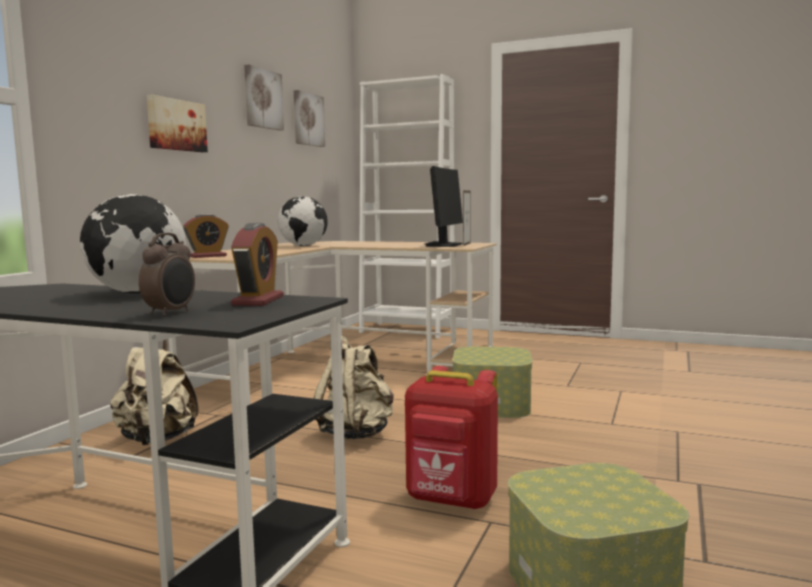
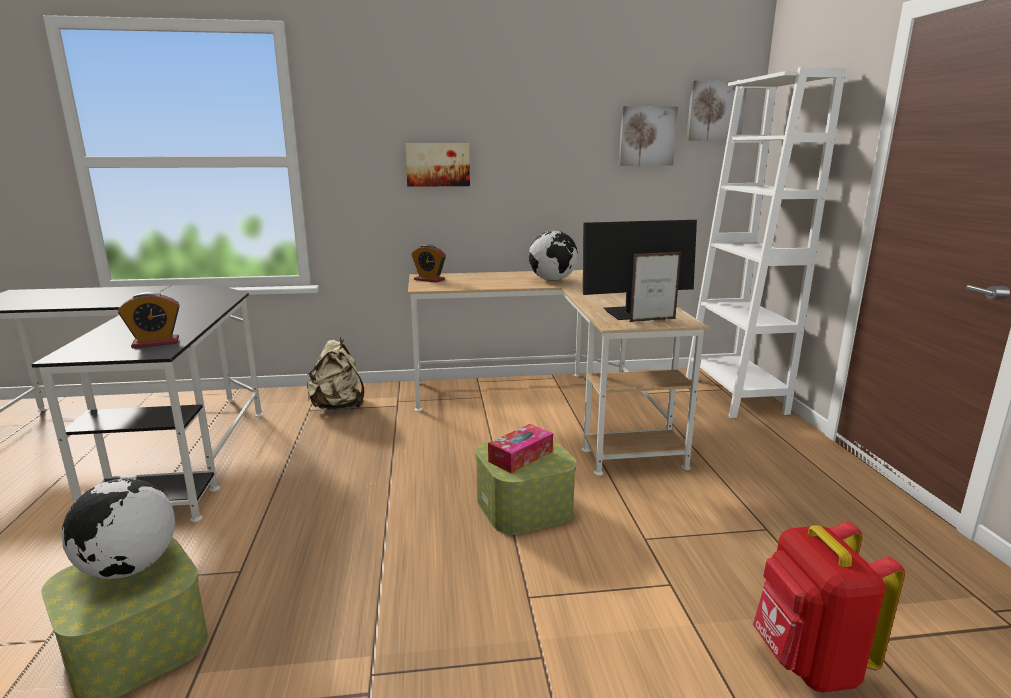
camera: 60 degrees right, 10 degrees up
(138, 293) = (198, 314): globe -> globe (129, 568)
(171, 313) = (107, 338): alarm clock -> none
(262, 99) = (564, 124): picture -> picture (715, 111)
(356, 433) = (393, 465): beige backpack -> none
(451, 500) = (275, 543): red backpack -> red backpack (808, 662)
(492, 356) = (520, 456): none -> tissue box

